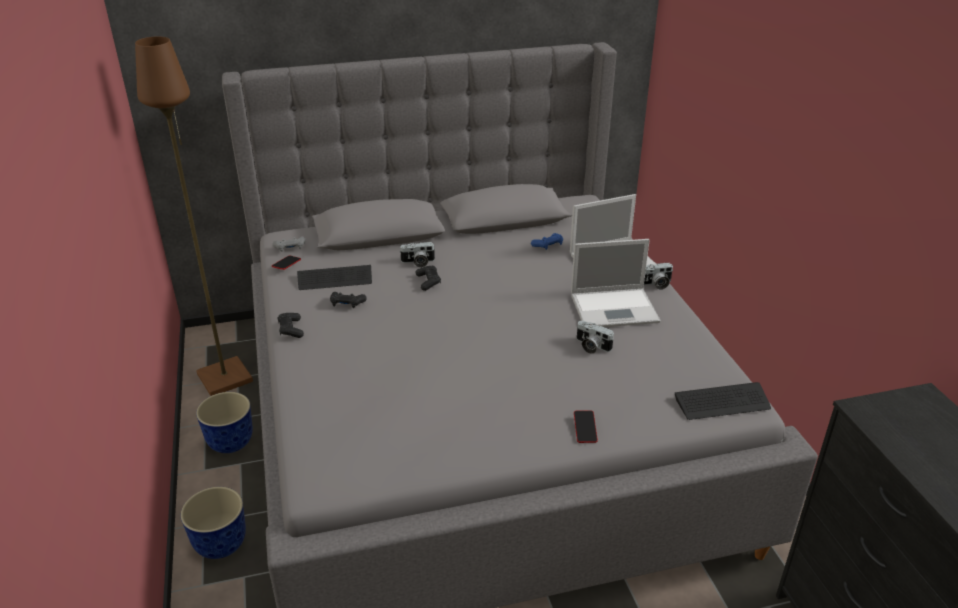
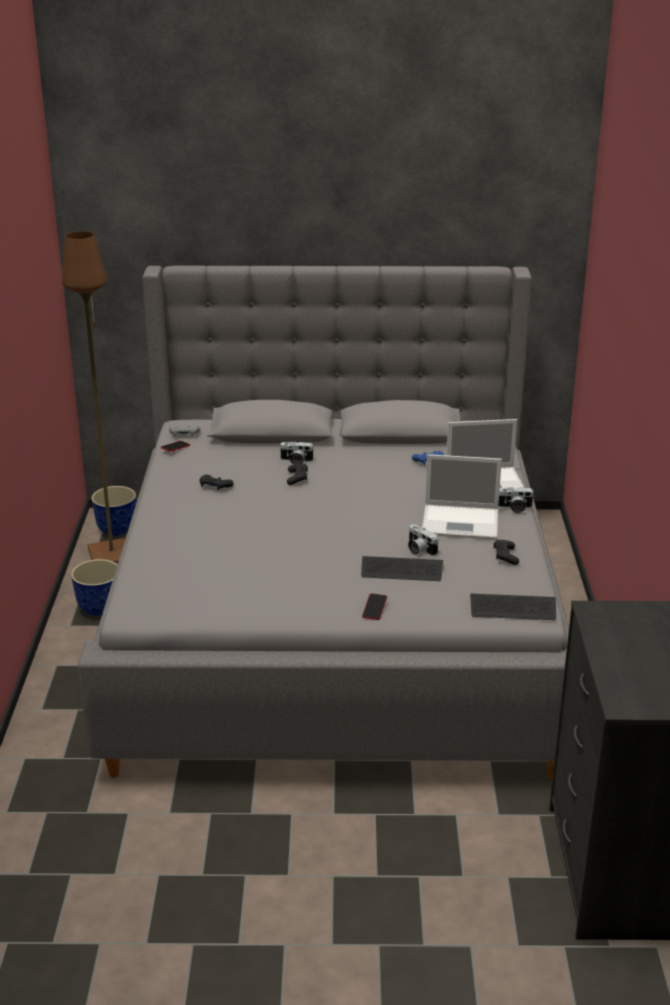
camera: 15 degrees right, 5 degrees down
(221, 544) = (66, 682): planter -> planter (117, 529)
(291, 329) = (157, 500): black game controller -> black game controller (505, 556)
(335, 279) = (213, 465): keyboard -> keyboard (401, 570)

